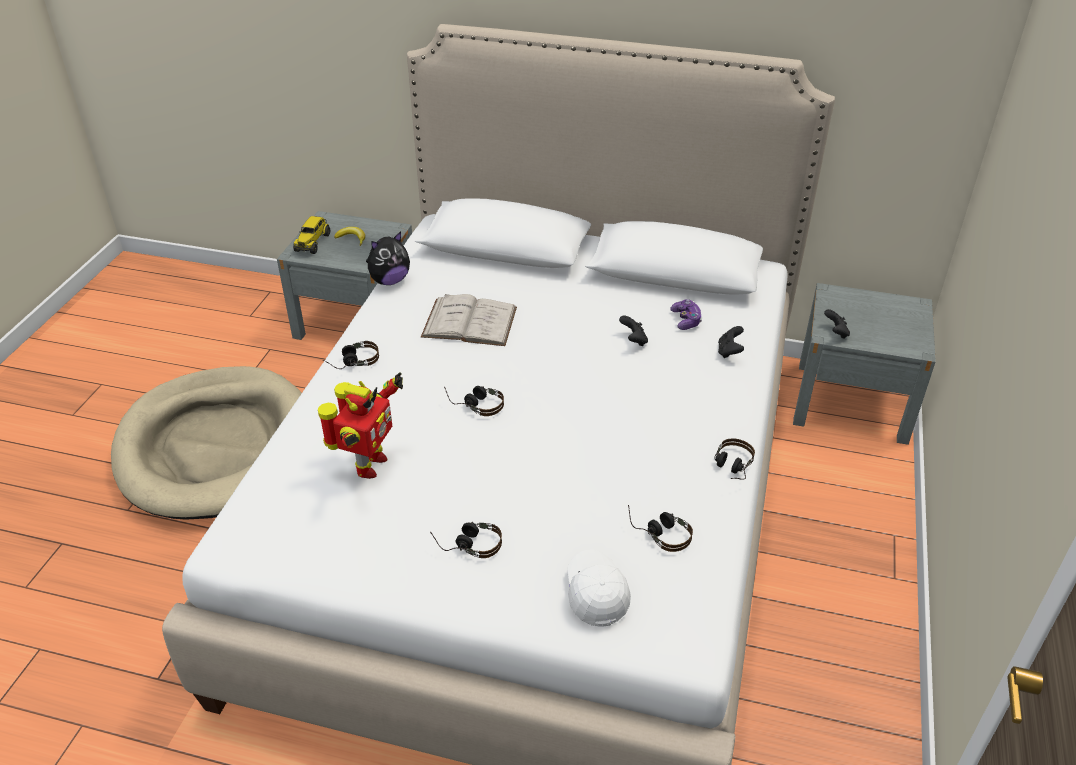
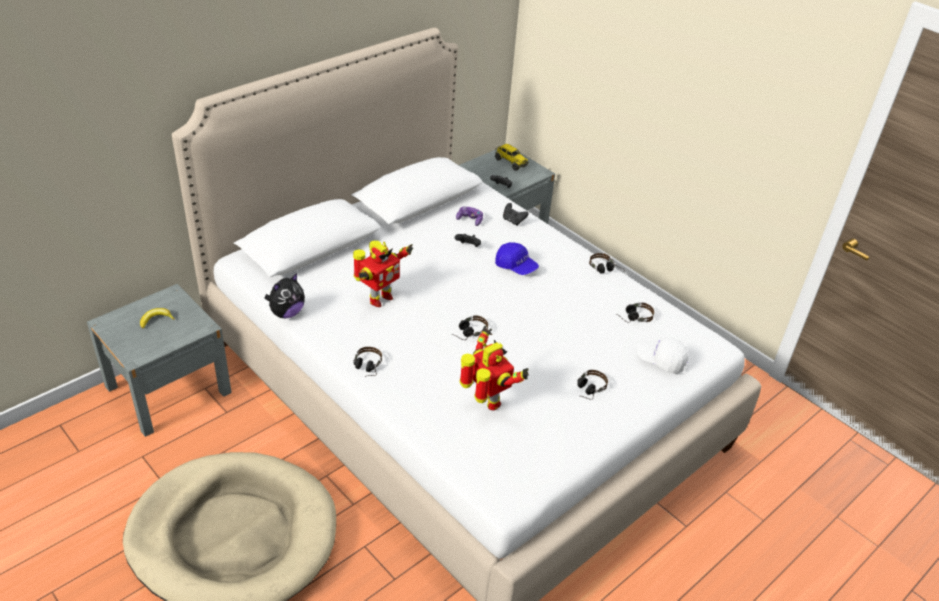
camera: 60 degrees left, 0 degrees up
(313, 242) = (132, 342): toy truck -> toy truck (510, 162)
(389, 281) = (286, 313): plush toy -> plush toy turned 45 degrees clockwise
(469, 322) = (378, 299): white book -> toy robot
(641, 390) = (516, 267): none -> blue cap

